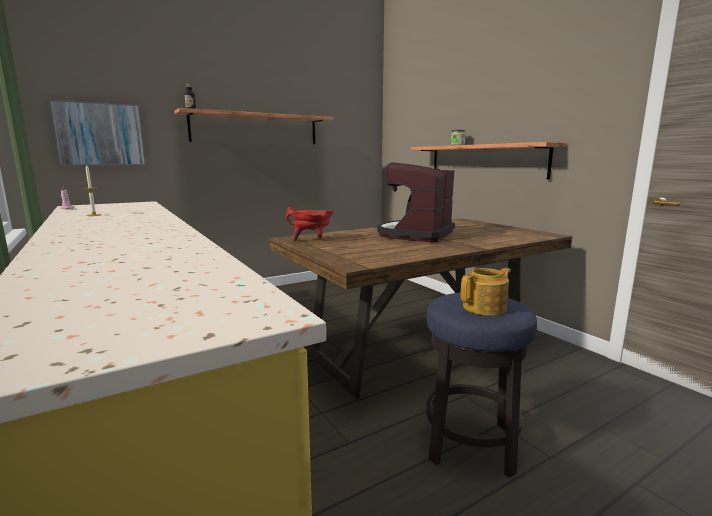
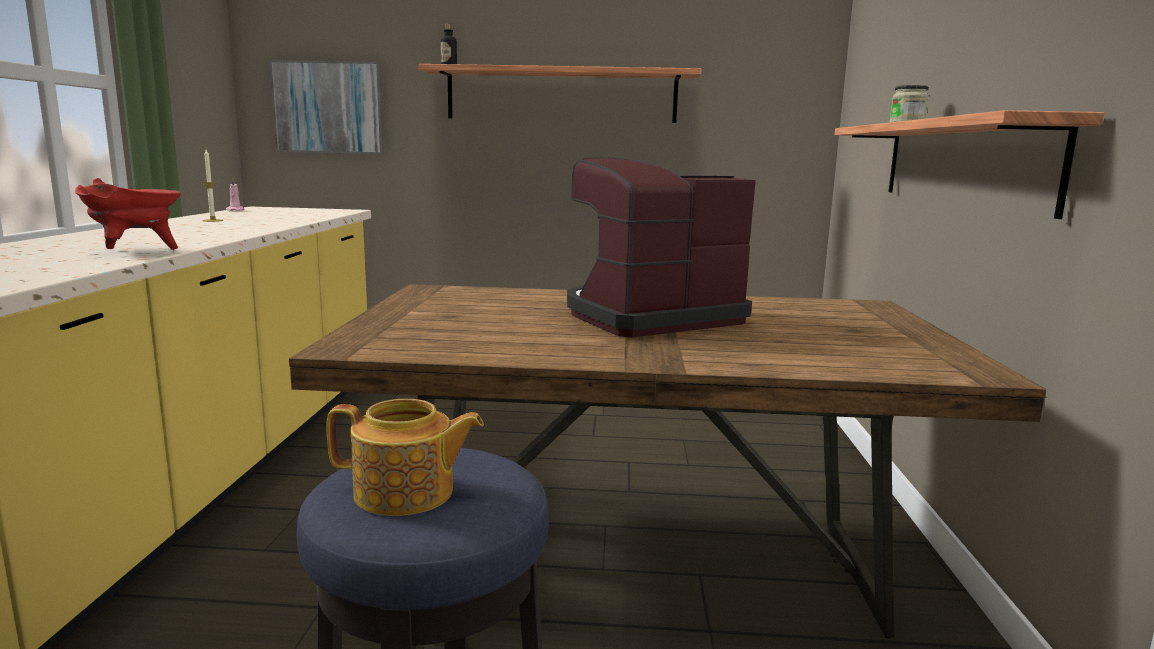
camera: 35 degrees right, 0 degrees up
(312, 240) = (446, 297): red cooking pot -> red cooking pot (135, 251)

